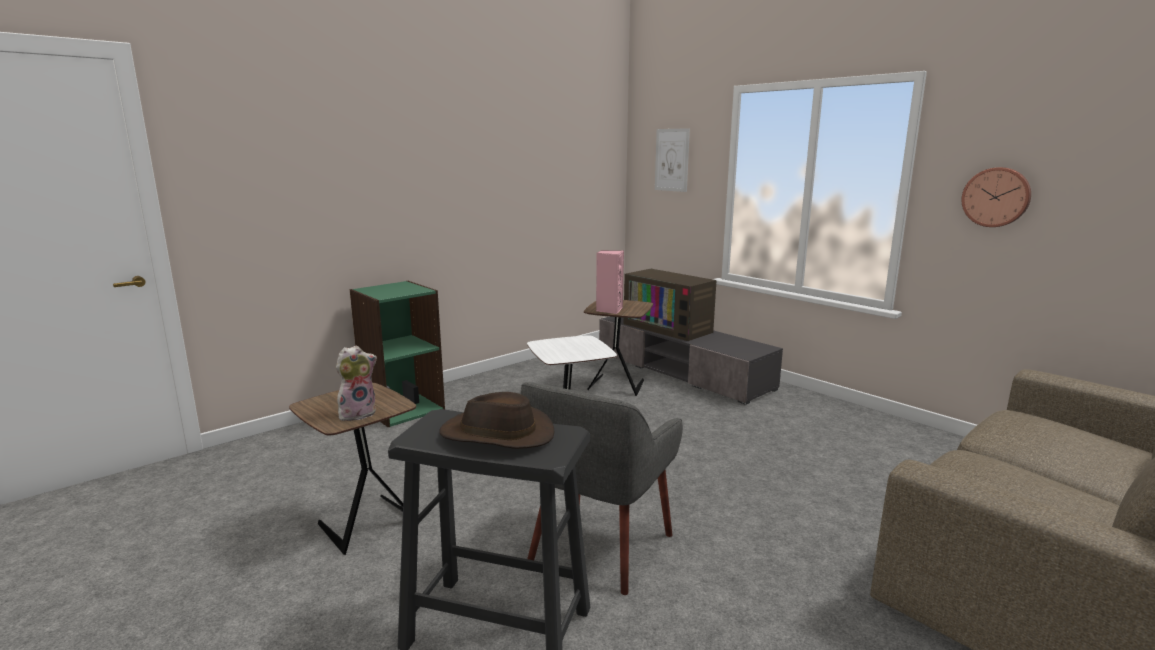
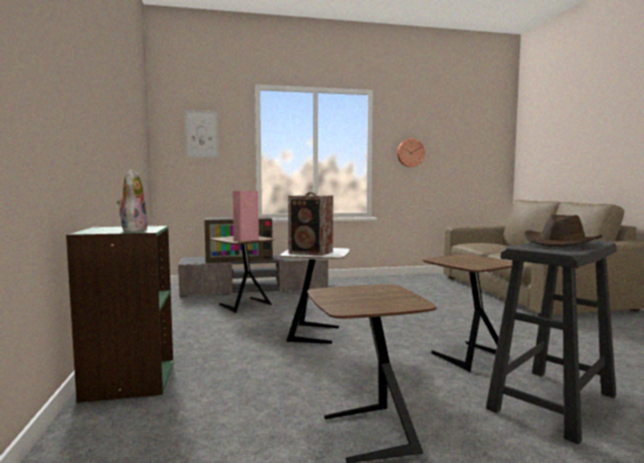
camera: 60 degrees left, 10 degrees down
(358, 413) = (394, 297): plush toy -> plush toy (133, 230)
(558, 348) = (312, 252): none -> speaker
(598, 547) = (466, 356): grey armchair -> brown side table

